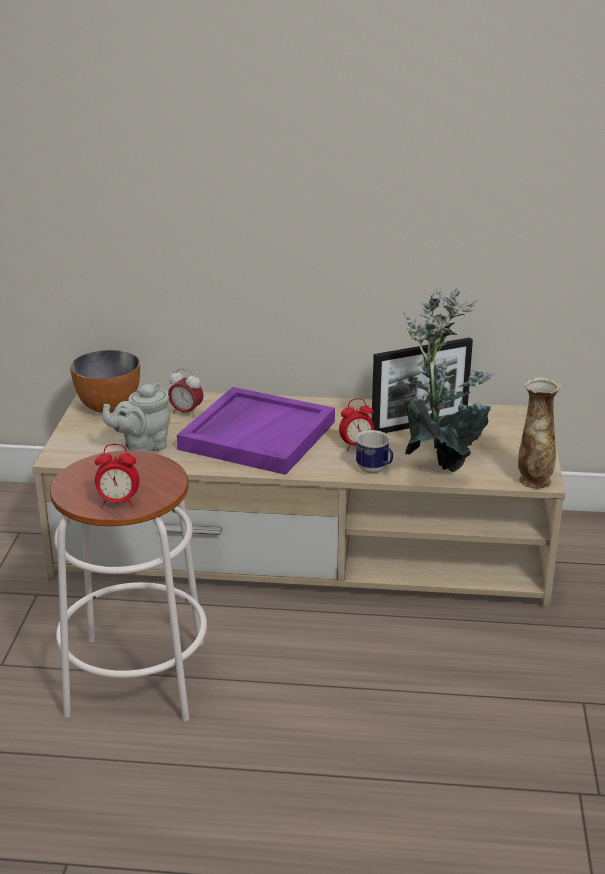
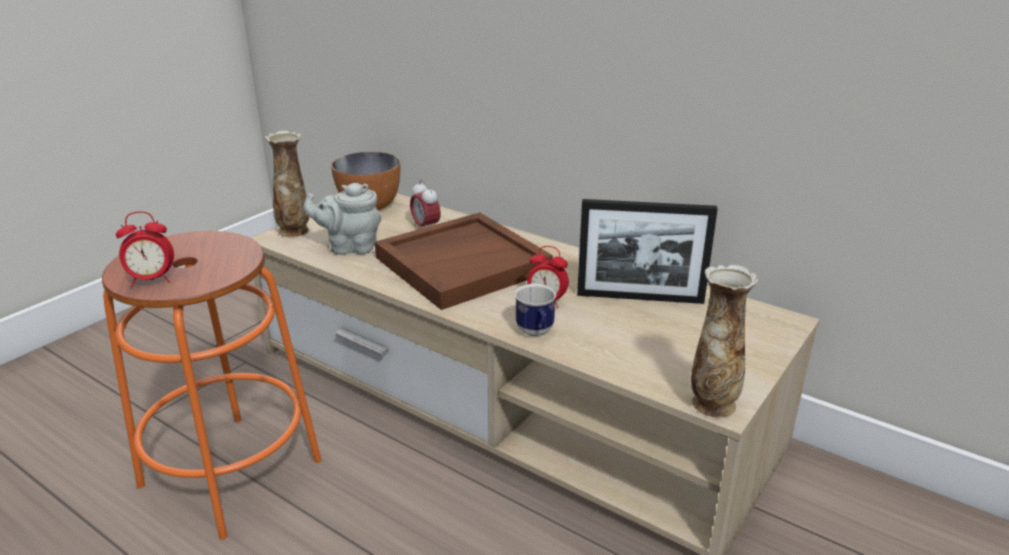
camera: 30 degrees right, 0 degrees up
(69, 446) = (294, 231): none -> vase
(118, 502) = (152, 280): alarm clock -> alarm clock turned 45 degrees counterclockwise
(136, 678) = (231, 473): white stool -> orange stool
(257, 434) = (463, 263): purple tray -> brown tray
(440, 462) = (618, 346): potted plant -> none

